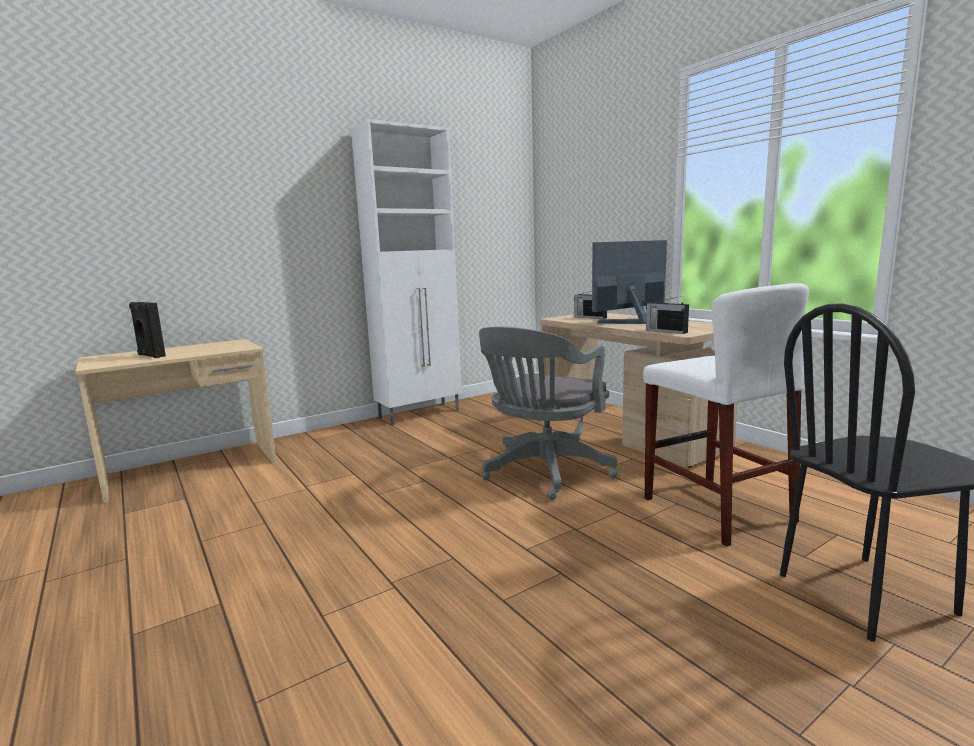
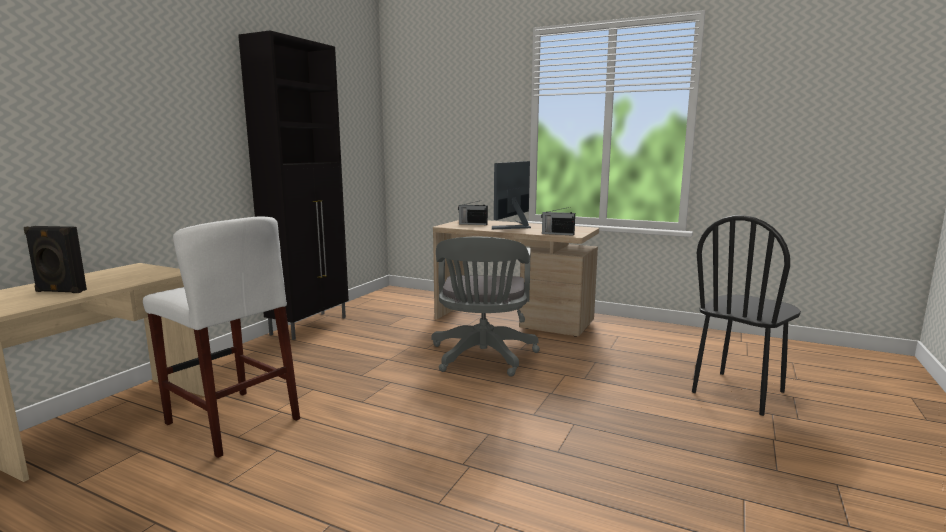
camera: 30 degrees left, 0 degrees up
(420, 414) = (310, 325): white cabinet -> black cabinet
(716, 509) = (621, 361): white stool -> white stool (232, 421)

